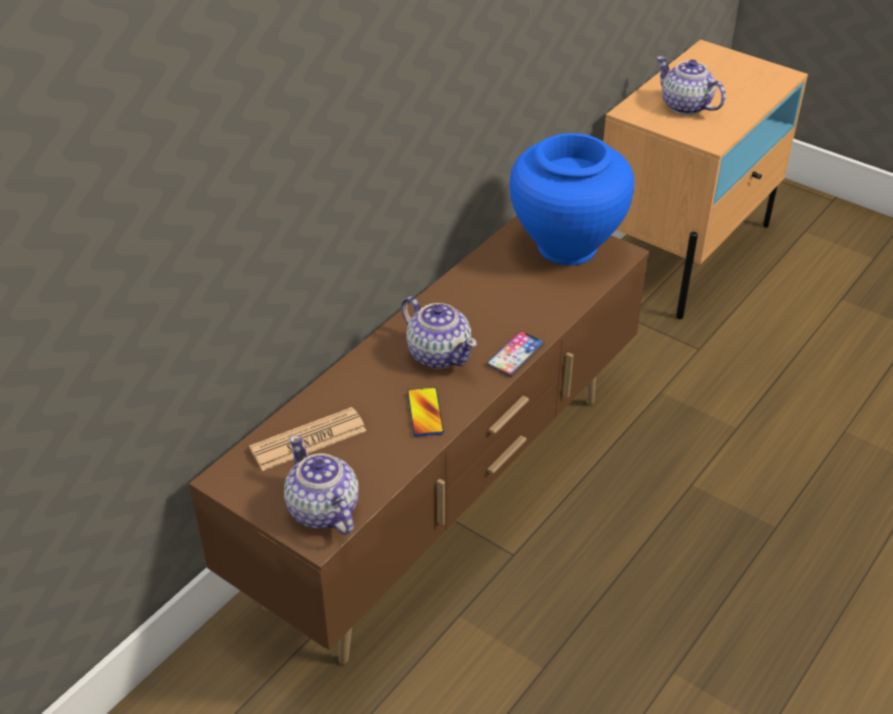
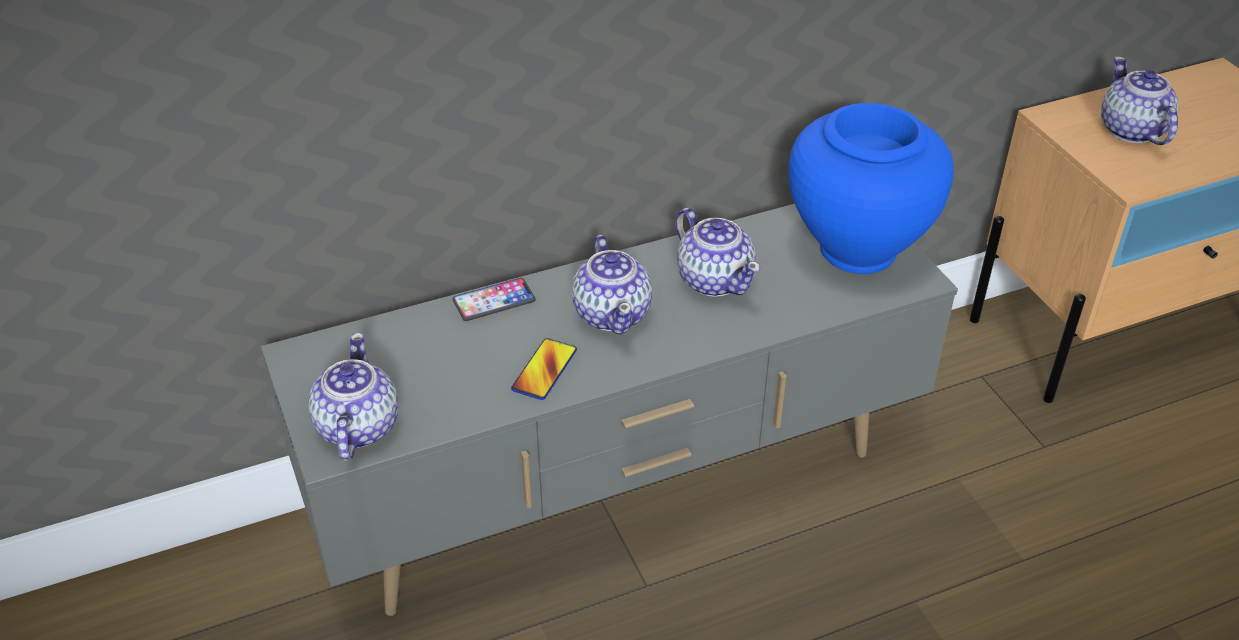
camera: 30 degrees right, 0 degrees up
(308, 440) = (405, 350): newspaper -> none
(445, 497) = (620, 491): brown tv stand -> grey tv stand
(489, 303) = (714, 279): none -> teapot
(515, 355) = (696, 347): phone -> phone (494, 301)

